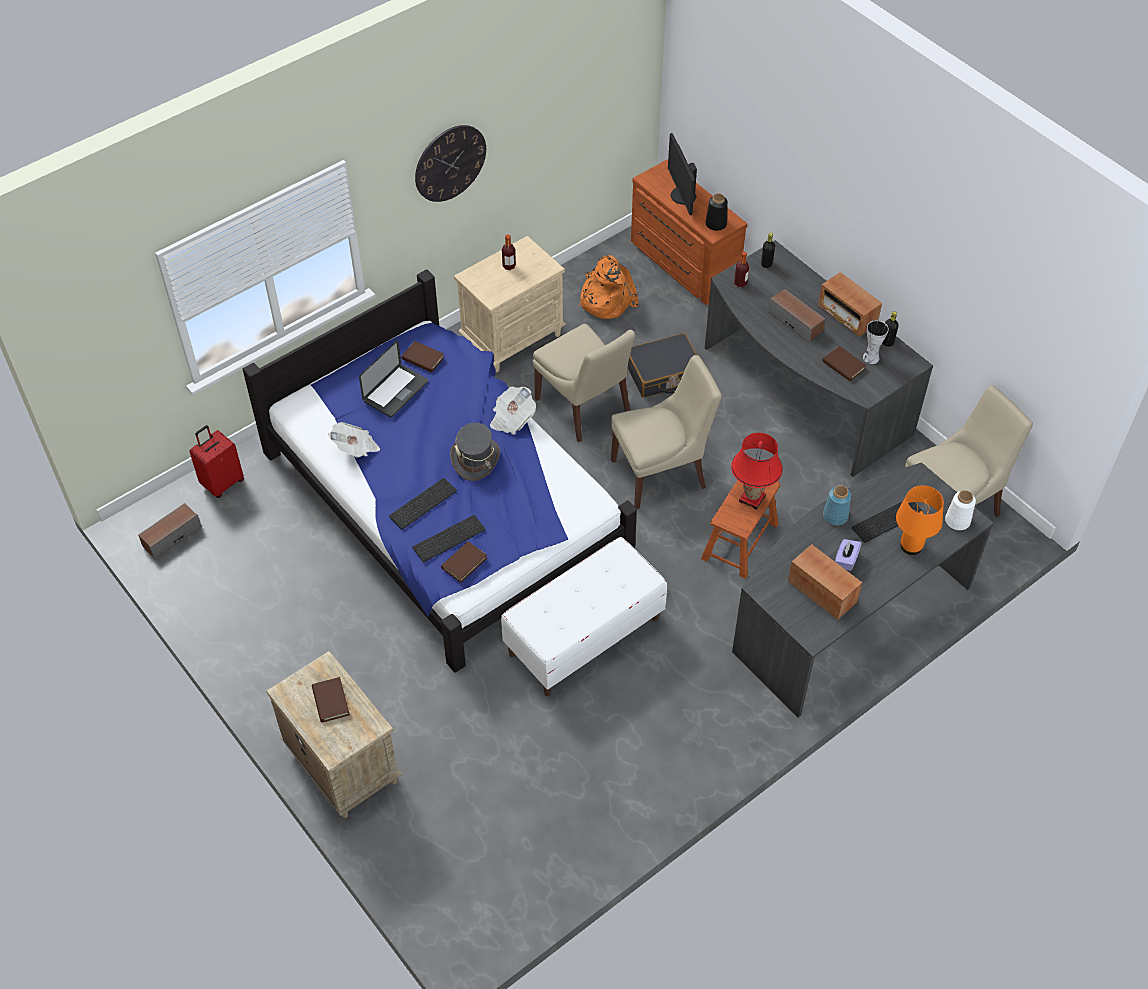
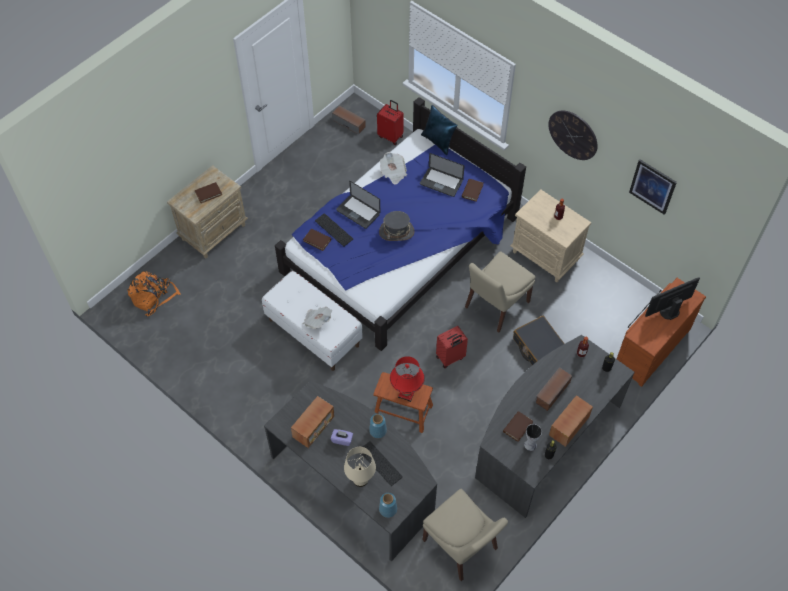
camera: 80 degrees right, 5 degrees up
(309, 385) = (438, 142): none -> blue pillow
(422, 502) = (358, 212): keyboard -> laptop
(512, 419) = (434, 245): newspaper -> newspaper (317, 321)
(560, 109) = (652, 186): none -> picture
(605, 299) = (598, 304): orange backpack -> orange backpack (153, 297)
(661, 473) = (450, 358): beige chair -> red suitcase
(716, 224) = (646, 336): black vase -> none
(911, 546) = (360, 480): orange table lamp -> beige table lamp
(957, 521) = (387, 509): white vase -> blue vase

